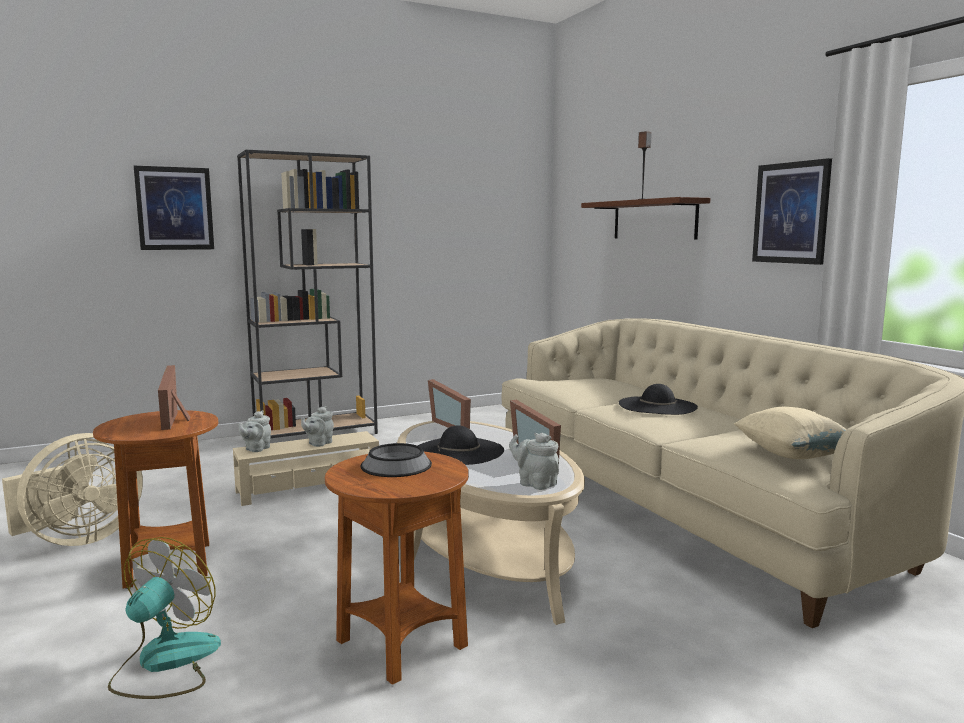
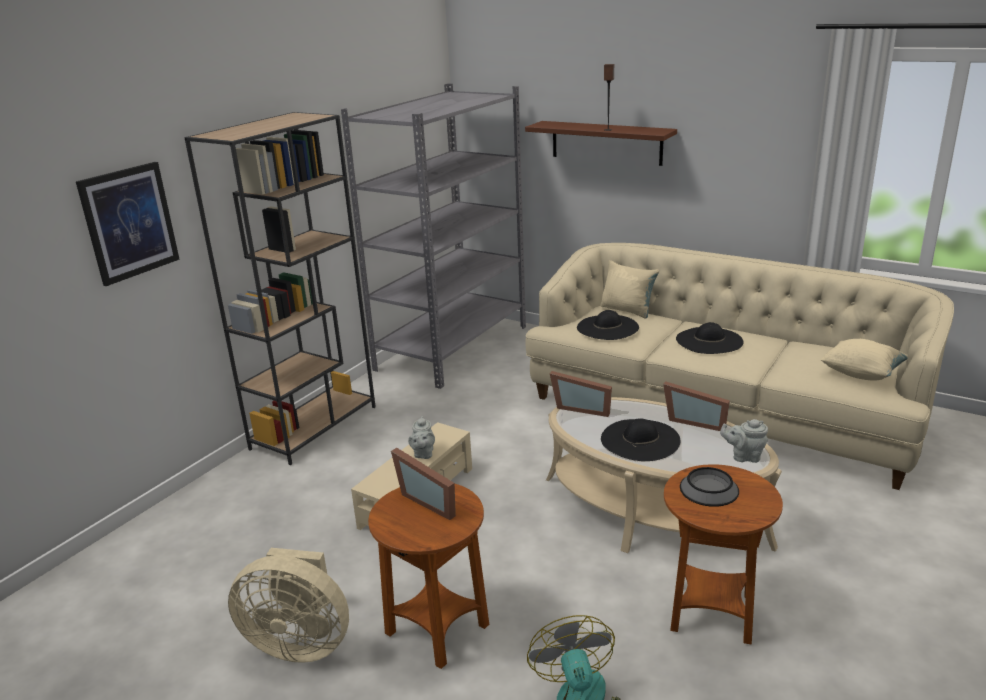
camera: 30 degrees left, 15 degrees up
(78, 539) = (300, 643): beige fan -> beige fan turned 90 degrees clockwise
(256, 449) = (378, 482): grey teapot -> none
(498, 415) = (453, 347): none -> grey bookcase
(574, 384) = (607, 327): none -> black hat
(620, 381) = (627, 310): none -> beige pillow
(791, 213) = (767, 151): picture -> none

